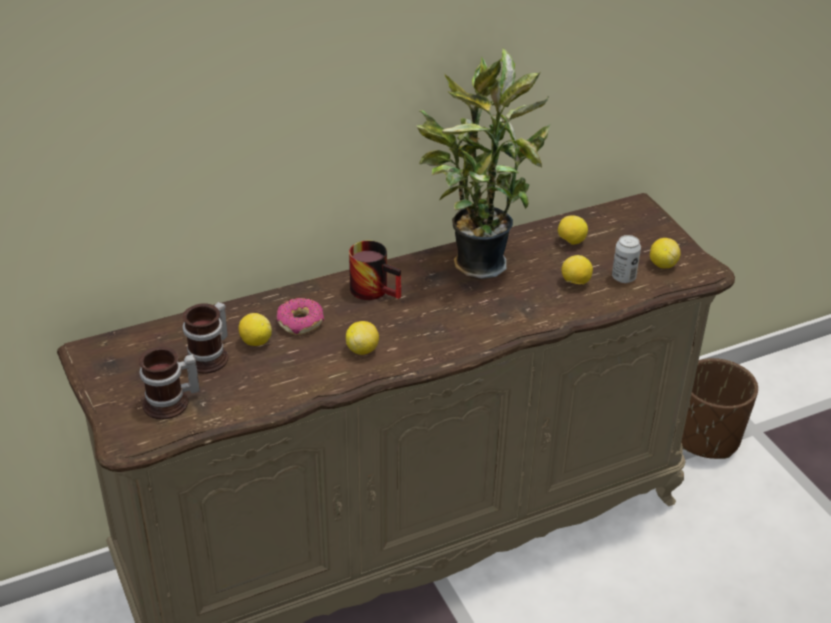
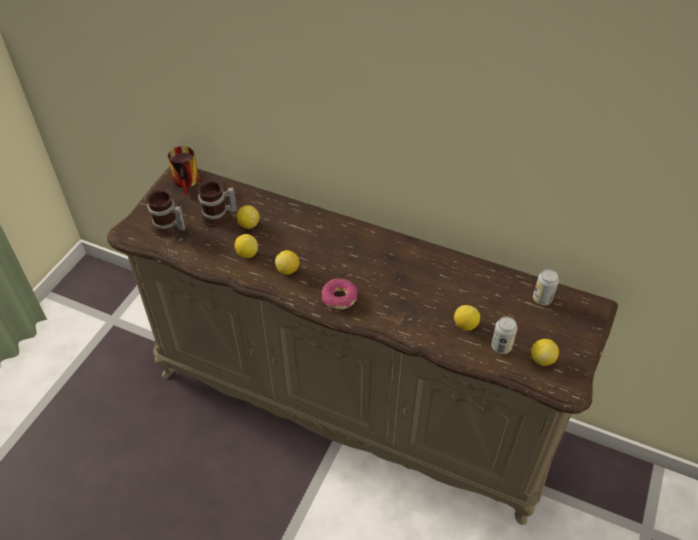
camera: 50 degrees right, 10 degrees up
(301, 322) = (284, 230): donut -> donut (339, 298)
(376, 289) = (348, 240): mug -> mug (188, 182)
(475, 262) = (426, 266): potted plant -> none
(571, 241) = (506, 297): lemon -> lemon (247, 253)
(597, 225) = (542, 299): none -> can
(707, 438) = (604, 507): brown planter -> none

